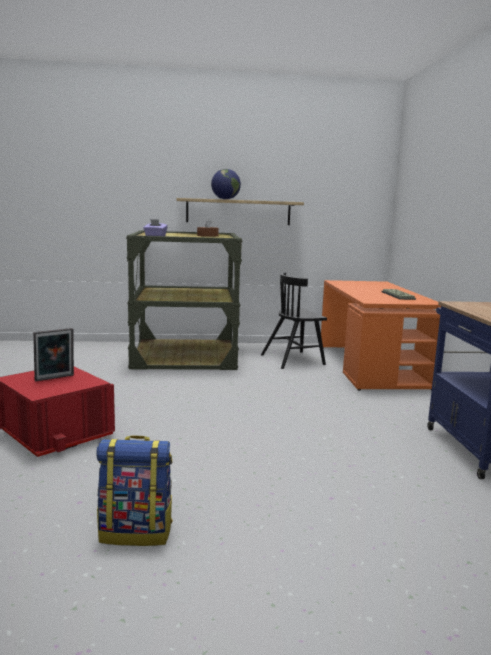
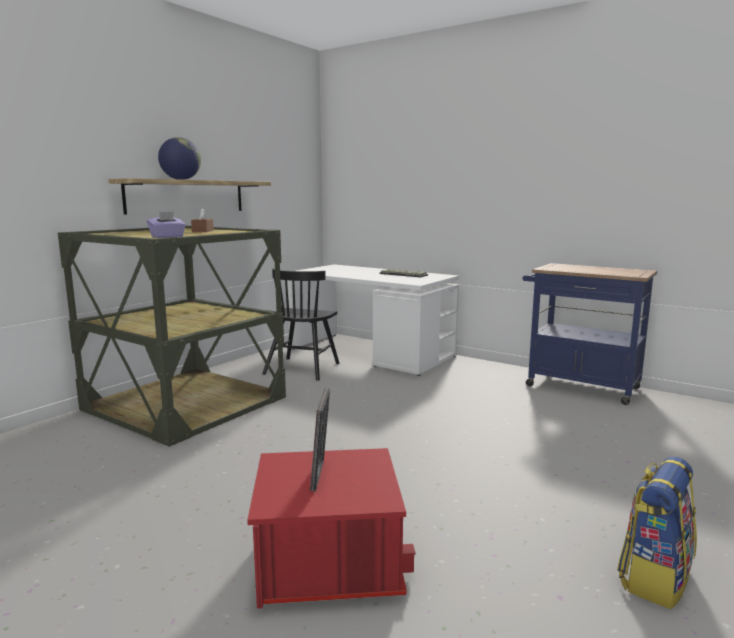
camera: 50 degrees left, 0 degrees up
(371, 366) = (371, 352): orange desk -> white desk

